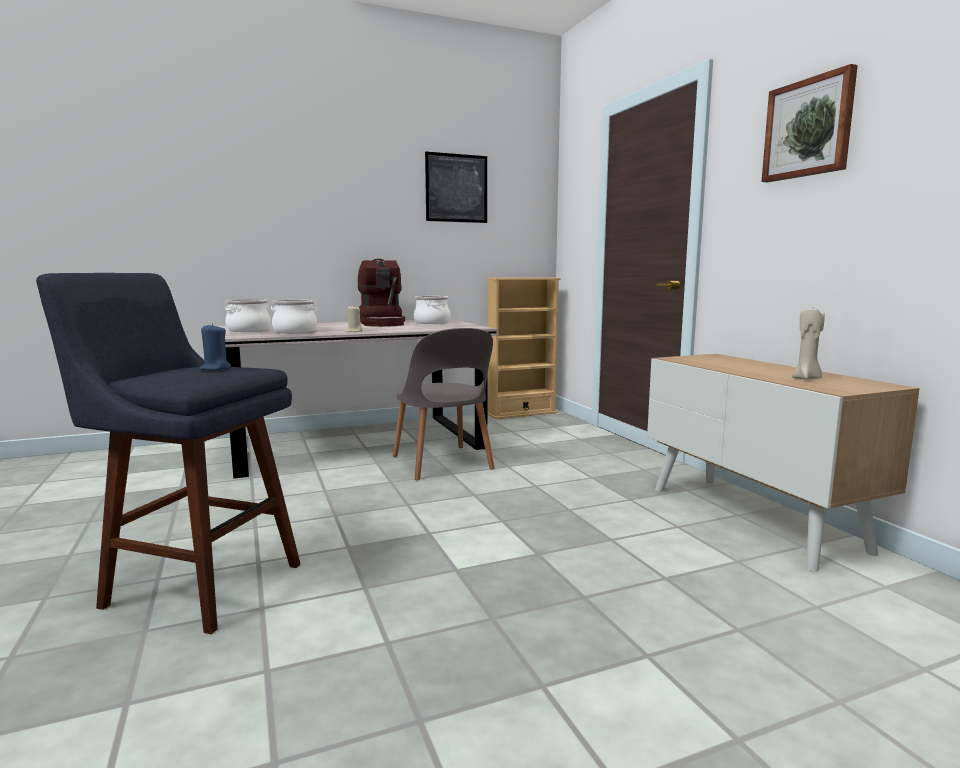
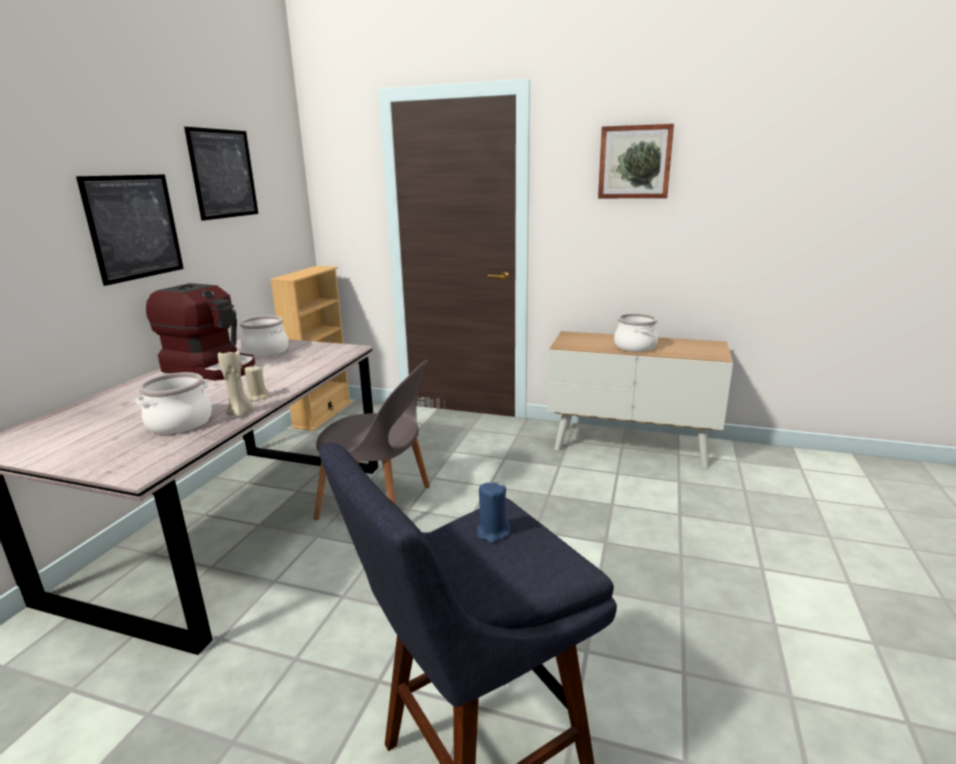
camera: 50 degrees left, 10 degrees up
(249, 330) = (92, 444): cooking pot -> cooking pot (635, 347)
(365, 218) = (134, 227): none -> picture
(806, 379) = (678, 348): beige candle -> beige candle (240, 413)

